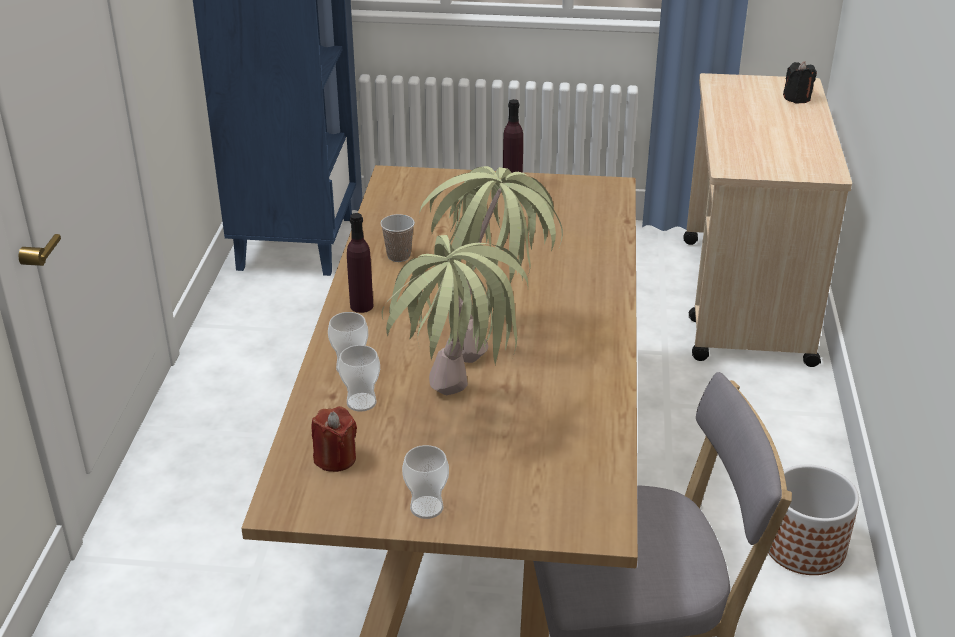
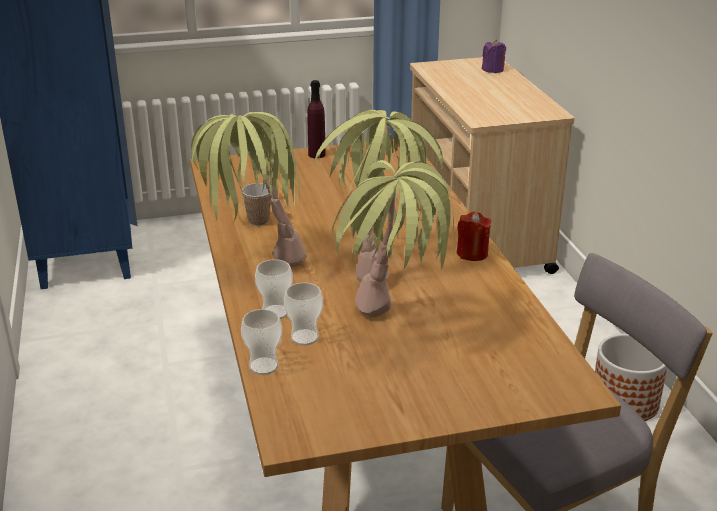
camera: 20 degrees left, 5 degrees down
(335, 458) = (312, 387): red candle -> red candle (472, 253)
(361, 306) = (252, 263): purple bottle -> potted plant
(426, 507) = (421, 408): cup -> cup (263, 366)
(797, 98) = (493, 70): black candle -> purple candle

